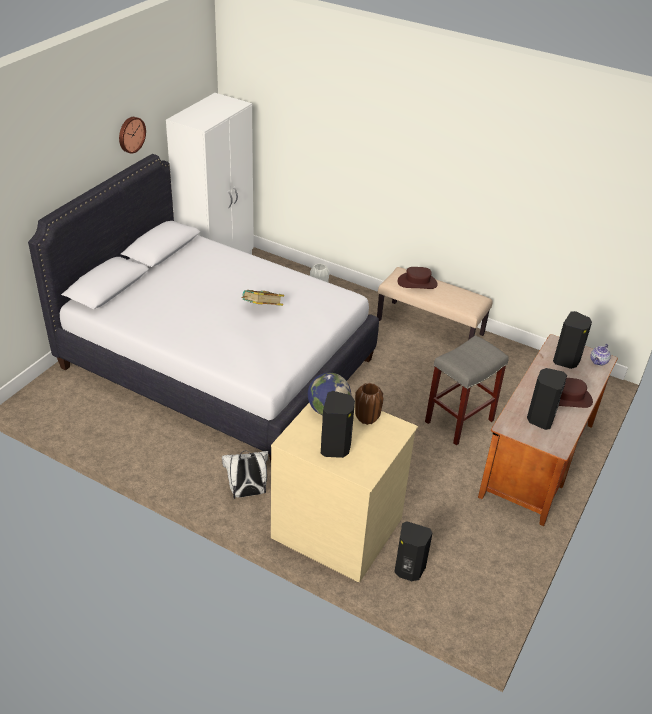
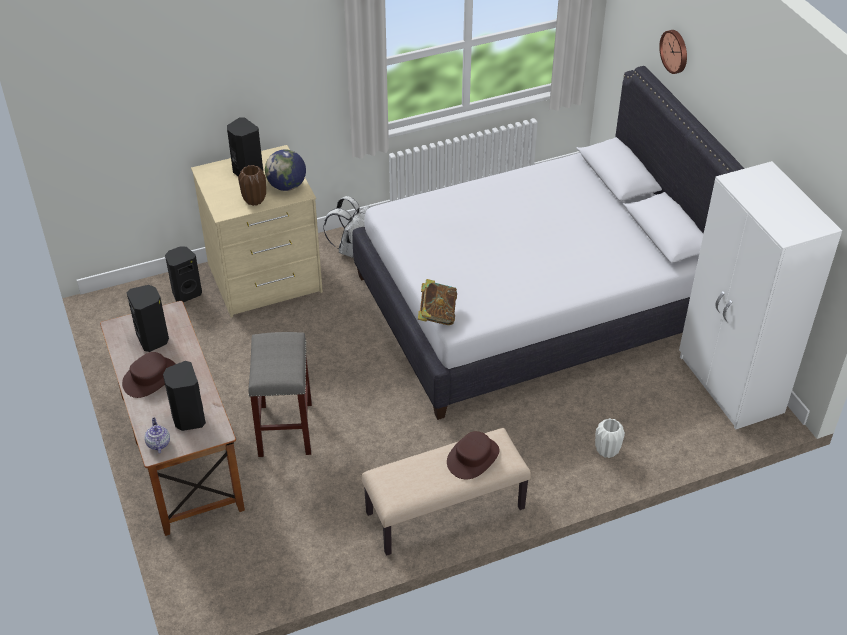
camera: 130 degrees right, 5 degrees up
(131, 134) = (743, 124): wall clock -> wall clock (675, 51)
(262, 309) = (493, 255): book -> book (437, 315)

